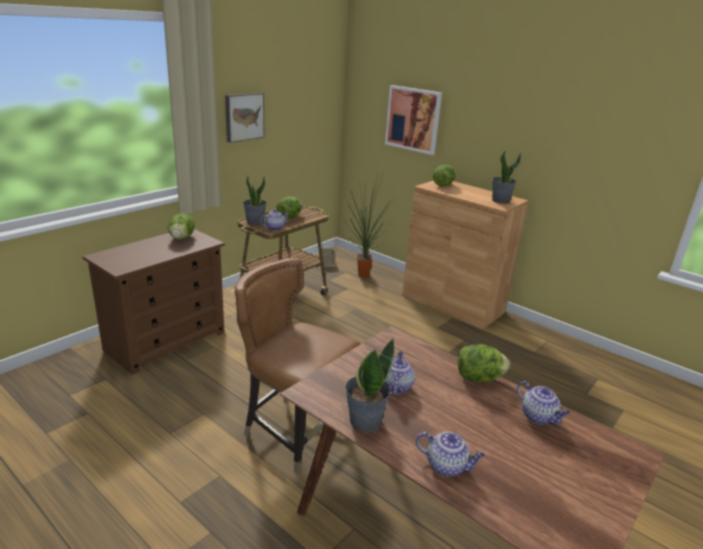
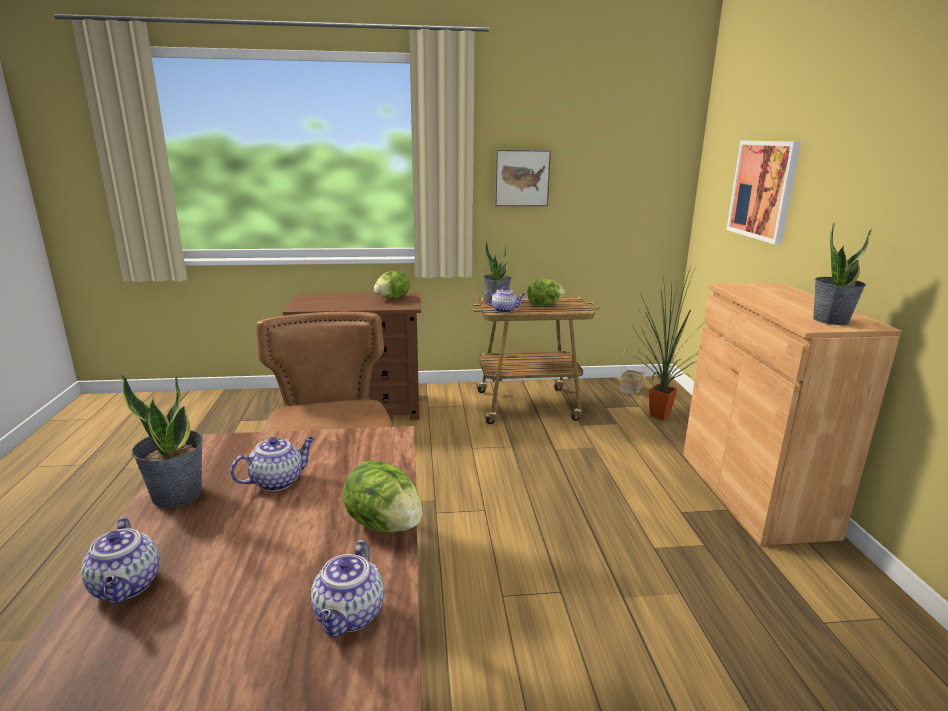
camera: 45 degrees right, 5 degrees down
(443, 185) = (763, 289): lettuce -> none

